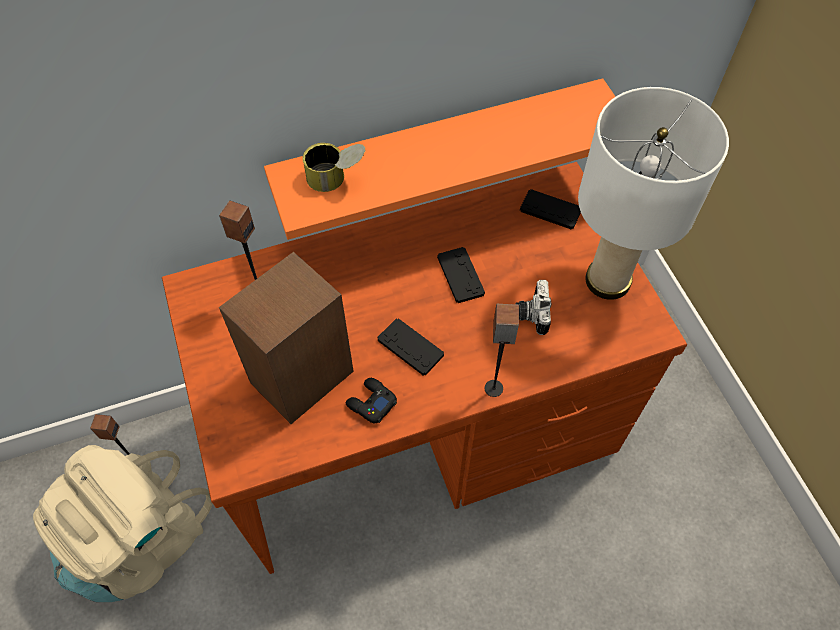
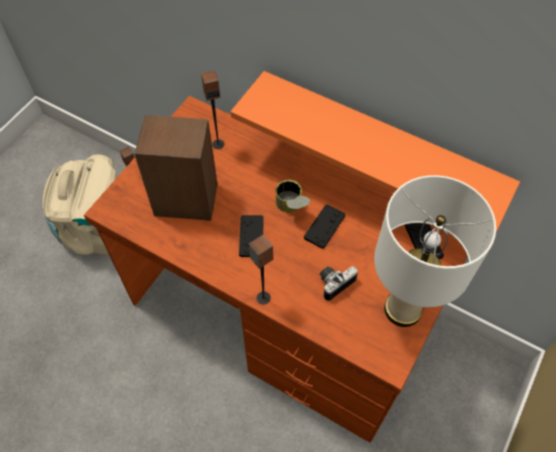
camera: 50 degrees right, 0 degrees up
(336, 179) = (287, 107): can -> can (292, 208)
(371, 403) = (199, 243): black game controller -> none

